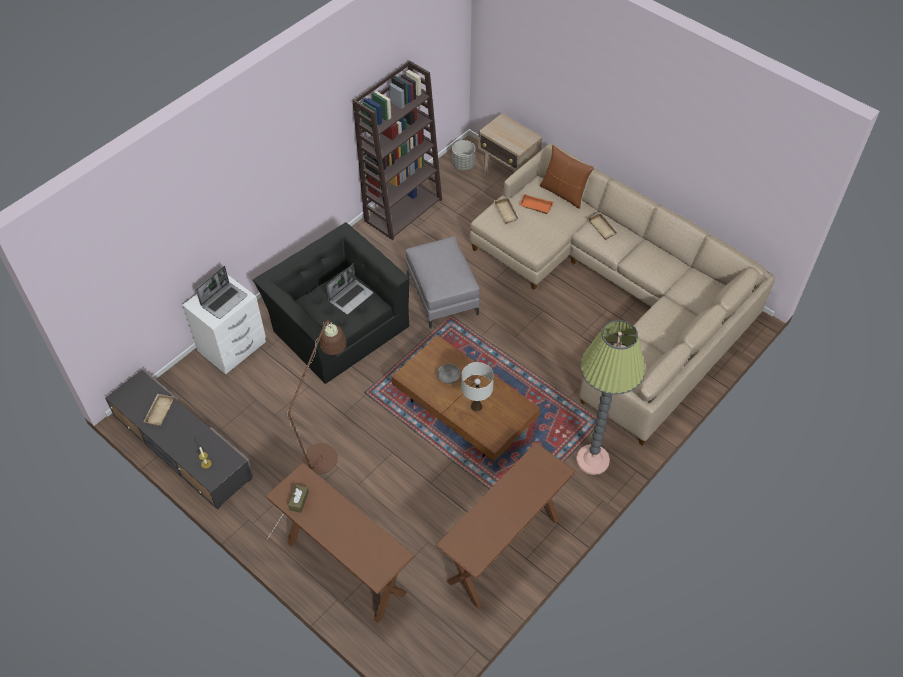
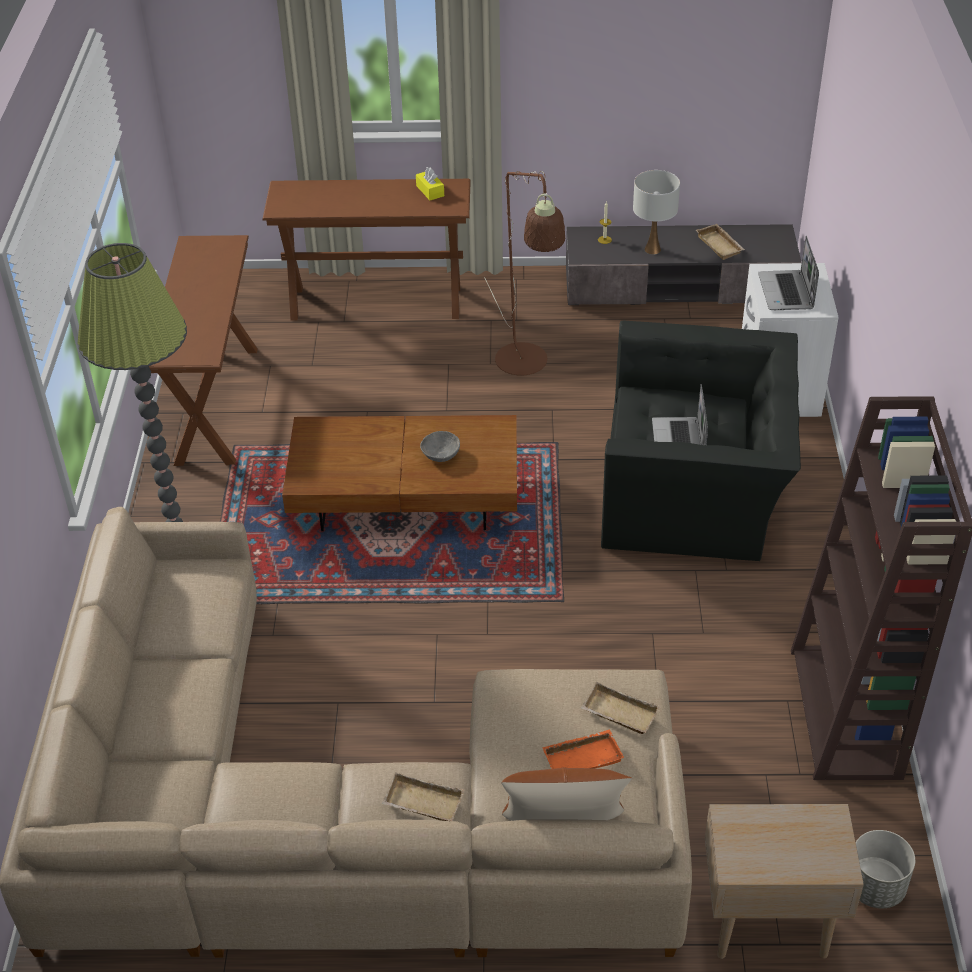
camera: 140 degrees right, 10 degrees down
(299, 501) = (430, 191): brown tissue box -> yellow tissue box
(442, 294) = (611, 621): grey ottoman -> none
(476, 406) = (369, 447): white table lamp -> white table lamp (652, 249)

